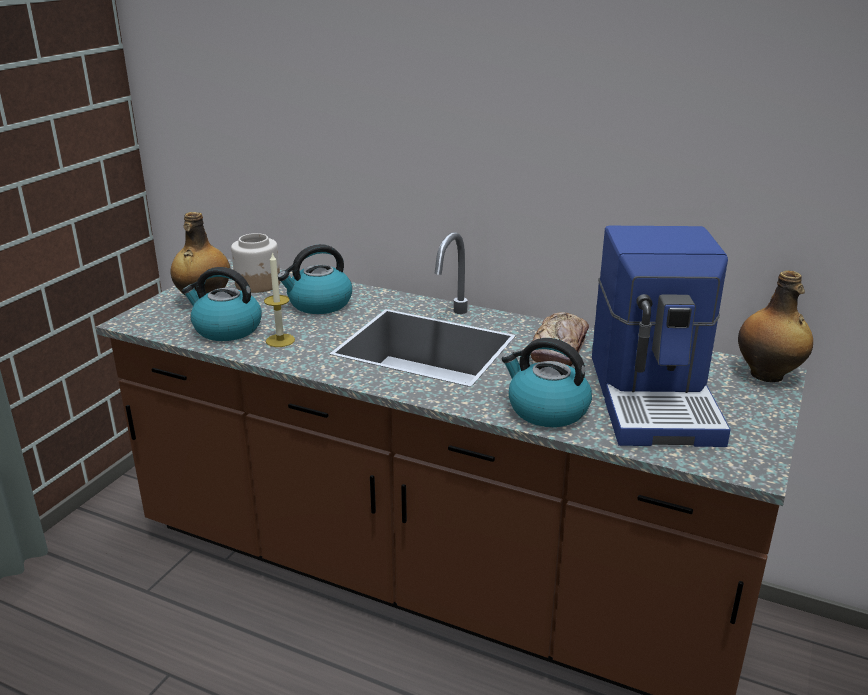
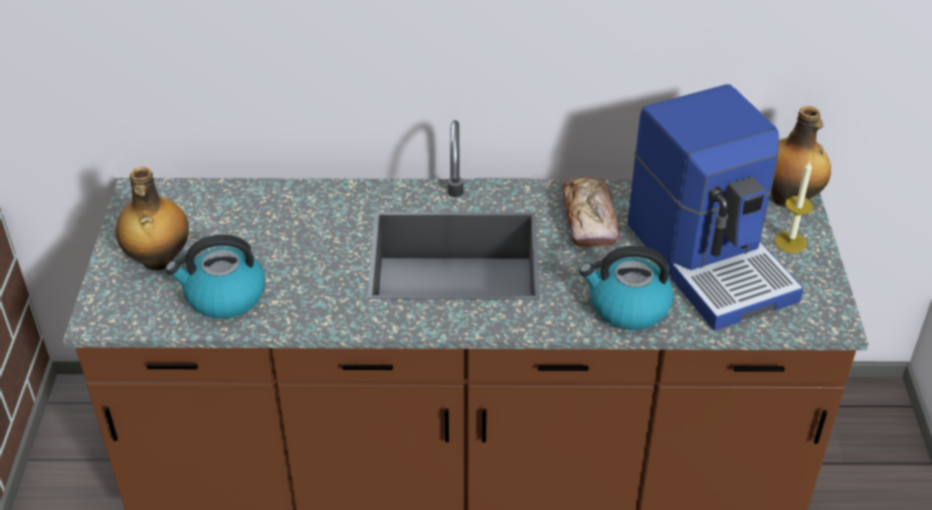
camera: 25 degrees left, 15 degrees up
(258, 284) = (199, 213): jar -> none
(280, 340) = (299, 295): candle -> candle (790, 242)
(319, 304) = (296, 226): kettle -> none

